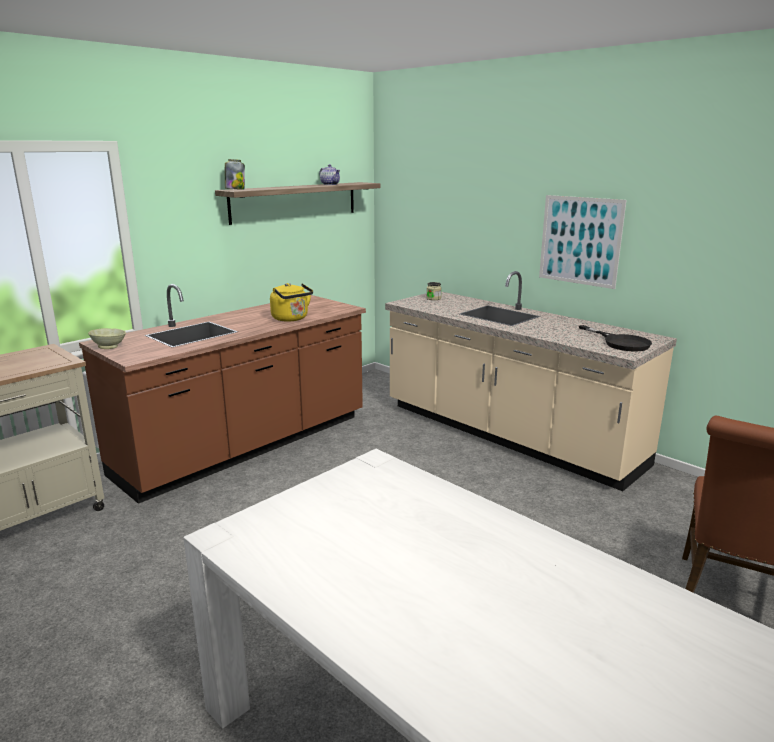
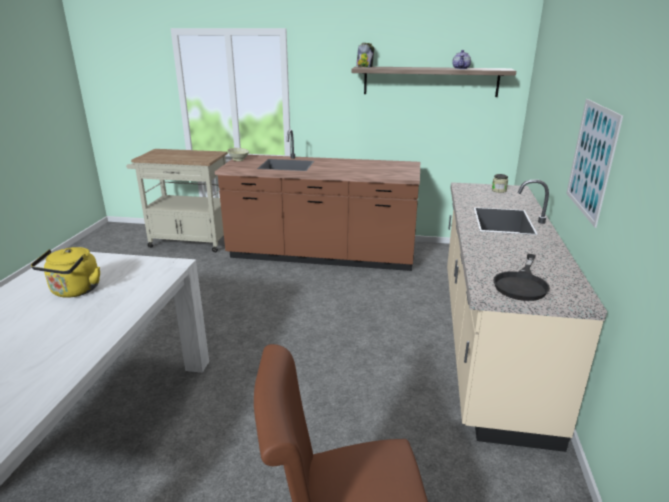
camera: 55 degrees right, 5 degrees up
(291, 319) = (354, 173): yellow kettle -> yellow kettle (74, 291)

